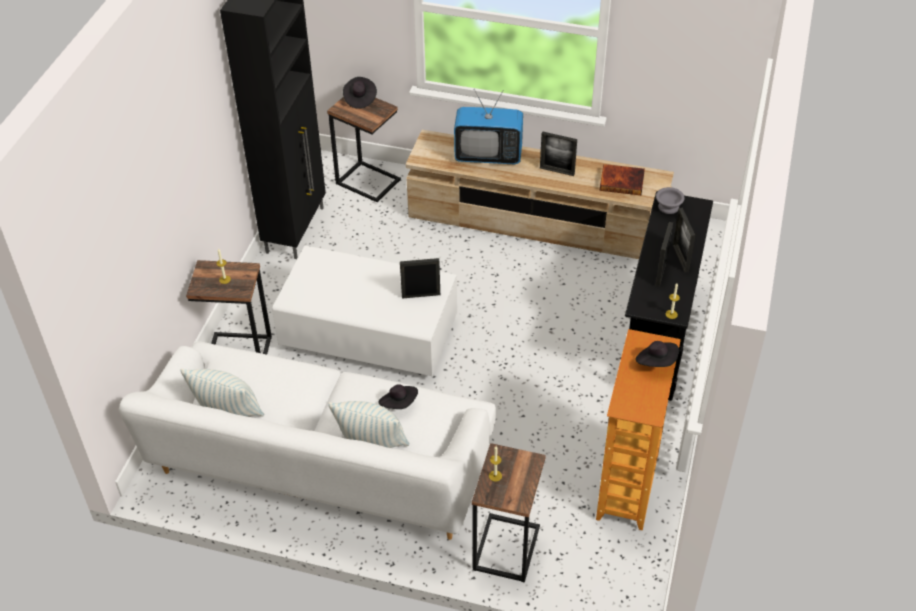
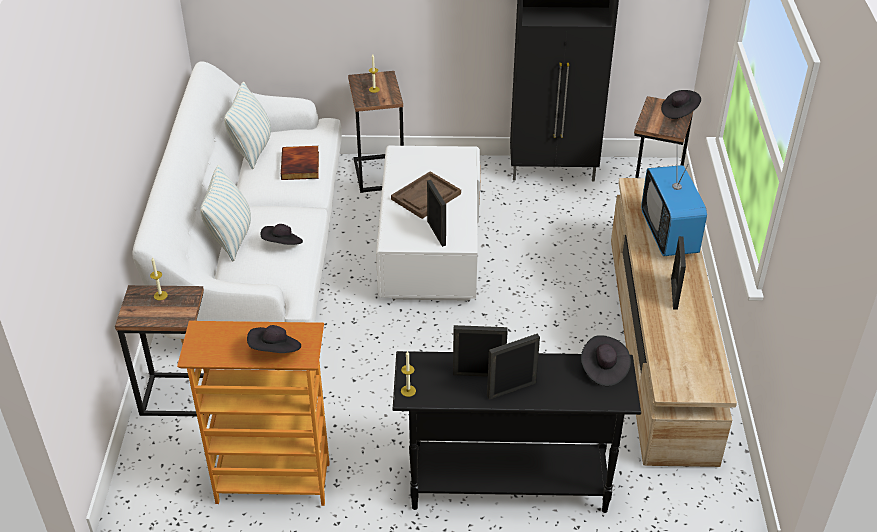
camera: 75 degrees right, 5 degrees down
(366, 293) = (426, 197): none -> brown tray
(622, 181) = (687, 354): book -> book (301, 165)
(669, 207) = (603, 369): grey bowl -> black hat

